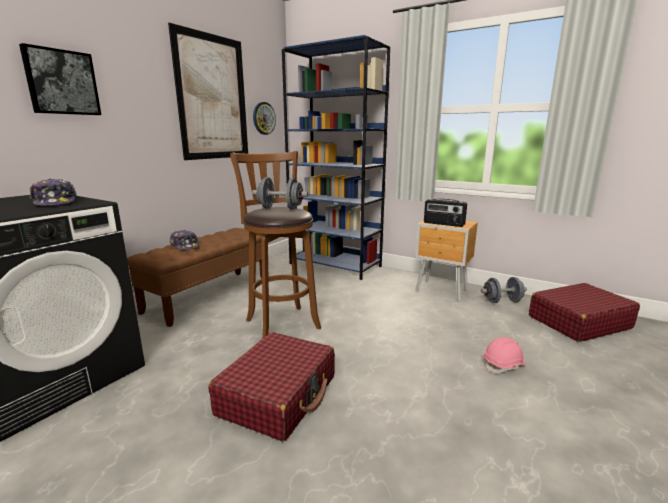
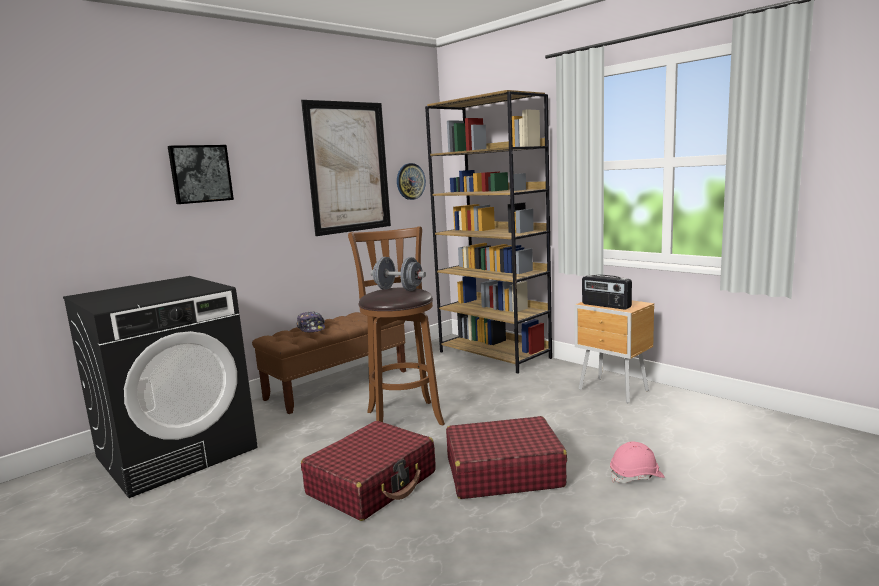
camera: 15 degrees right, 5 degrees down
(55, 202) = (186, 288): cap -> none
(335, 265) = (495, 355): blue bookcase -> brown bookcase
(502, 301) = (687, 406): grey dumbbell -> none
(578, 322) = (776, 436): red suitcase -> red suitcase (503, 472)

